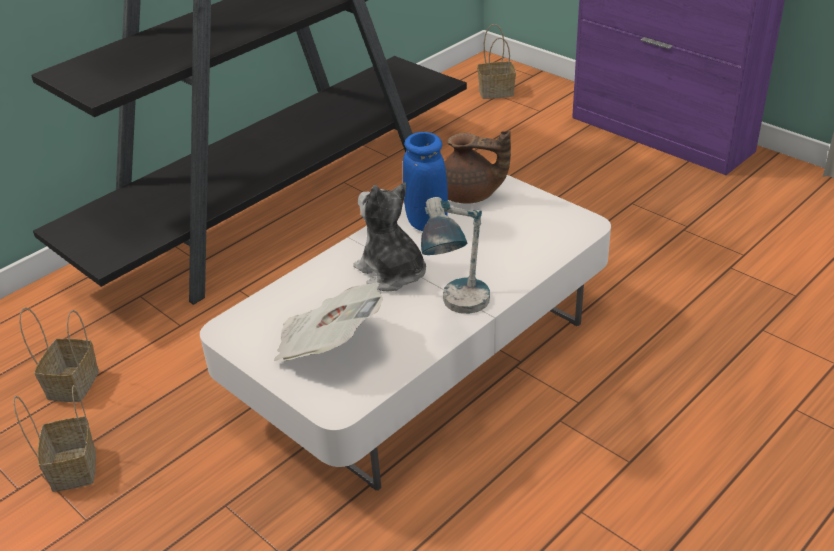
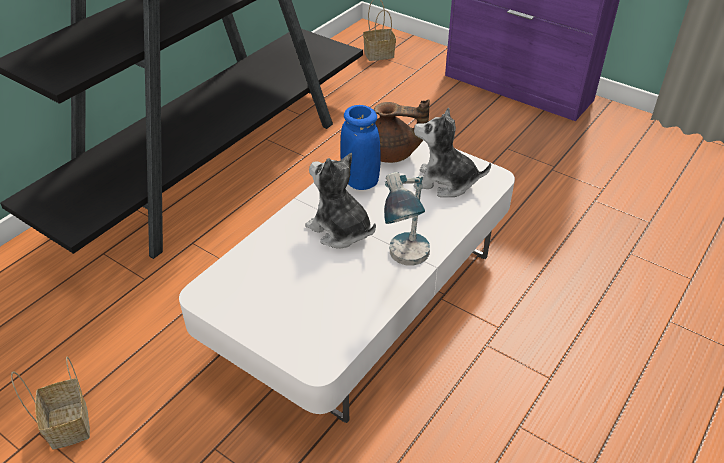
camera: 10 degrees left, 5 degrees up
(73, 383) = (54, 341): basket -> none
(328, 345) = (298, 303): newspaper -> none
(526, 228) = (445, 182): none -> plush toy

